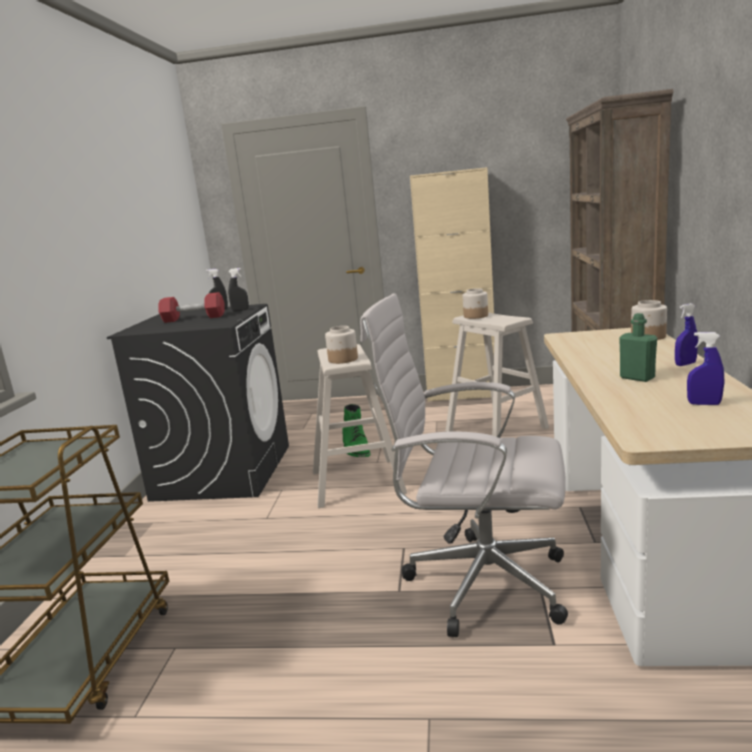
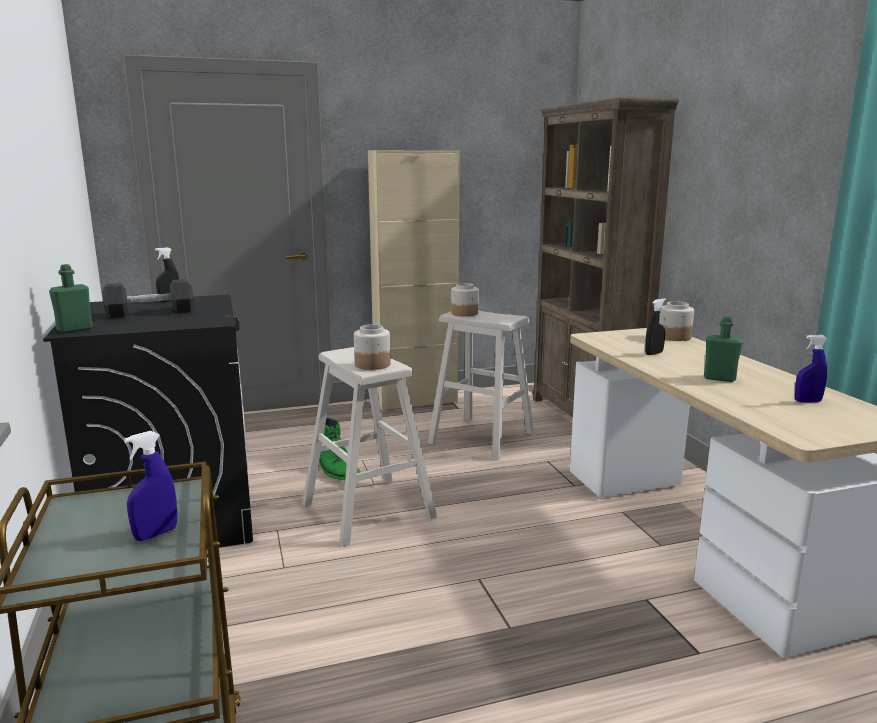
camera: 25 degrees left, 0 degrees up
(132, 331) = (75, 330): none -> green bottle
(194, 318) = (151, 313): red dumbbell -> black dumbbell
(240, 310) = (206, 303): black spray bottle -> black spray bottle (654, 353)
(478, 583) = (585, 604): white office chair -> none
(685, 364) = (742, 364): blue spray bottle -> blue spray bottle (156, 534)

